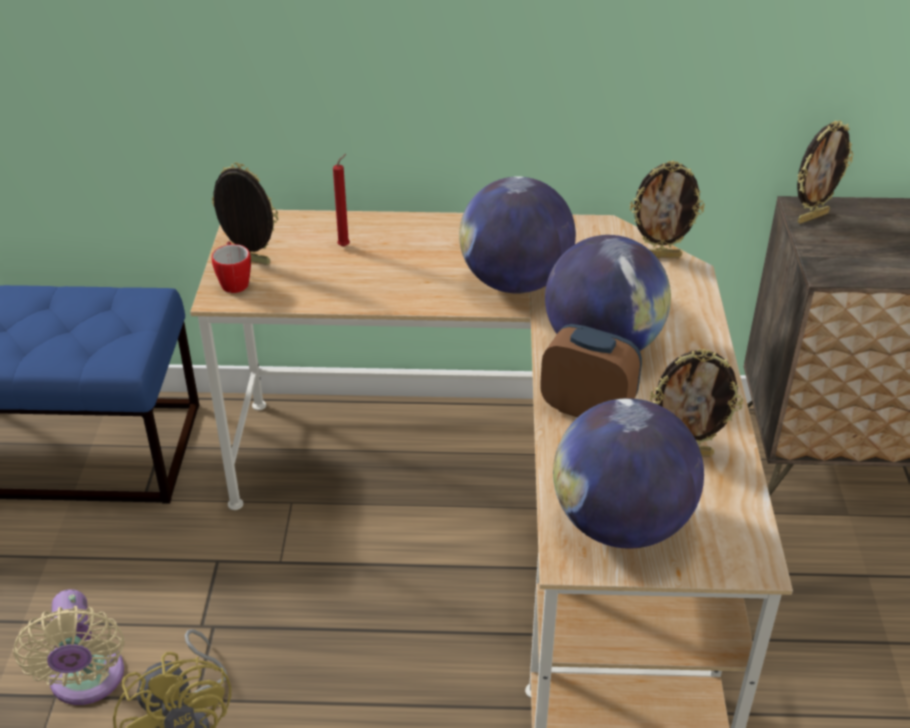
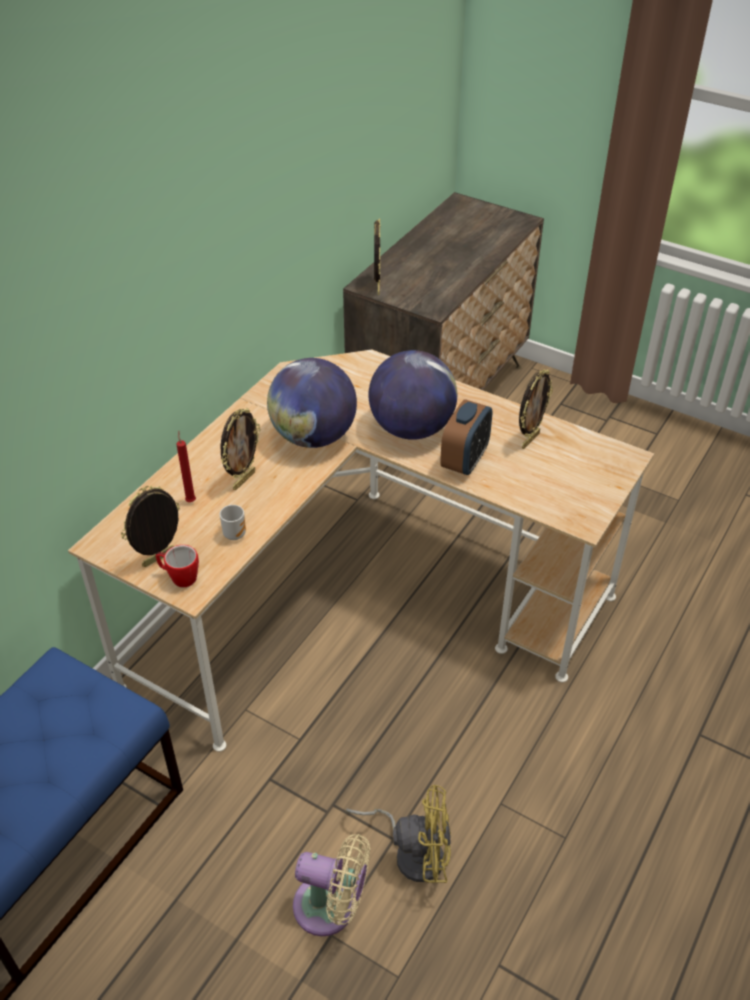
camera: 60 degrees left, 5 degrees up
(320, 290) = (234, 533): none -> mug
(587, 409) = (464, 461): alarm clock -> alarm clock turned 150 degrees clockwise
(621, 524) = (570, 491): globe -> none
(660, 255) = (342, 364): picture frame -> picture frame (243, 480)

